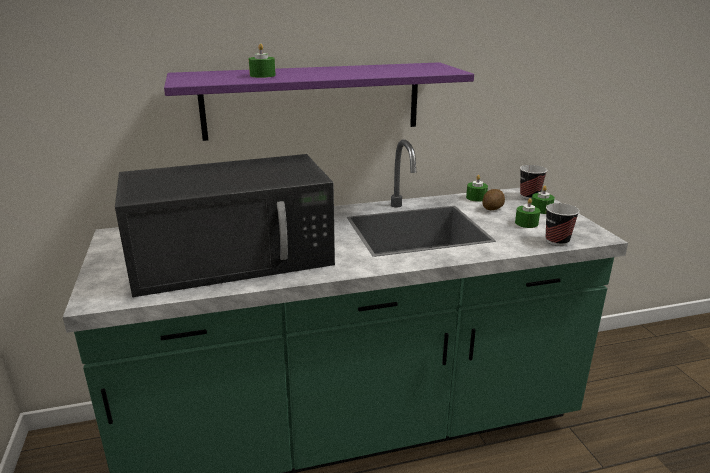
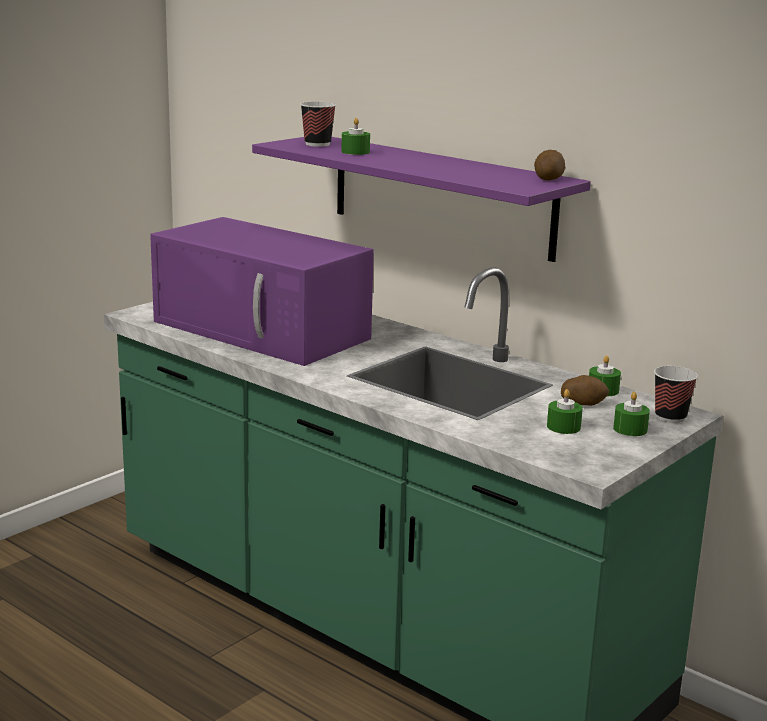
camera: 55 degrees right, 5 degrees down
(235, 257) = (264, 330): black microwave -> purple microwave
(426, 65) = (548, 178): none -> potato
(557, 241) = (533, 449): cup -> cup (317, 144)

